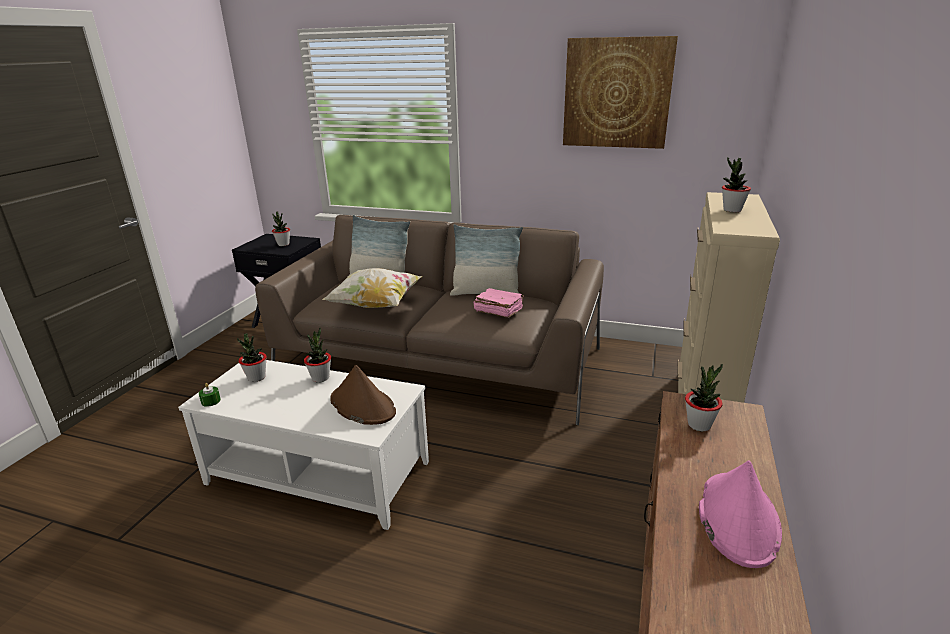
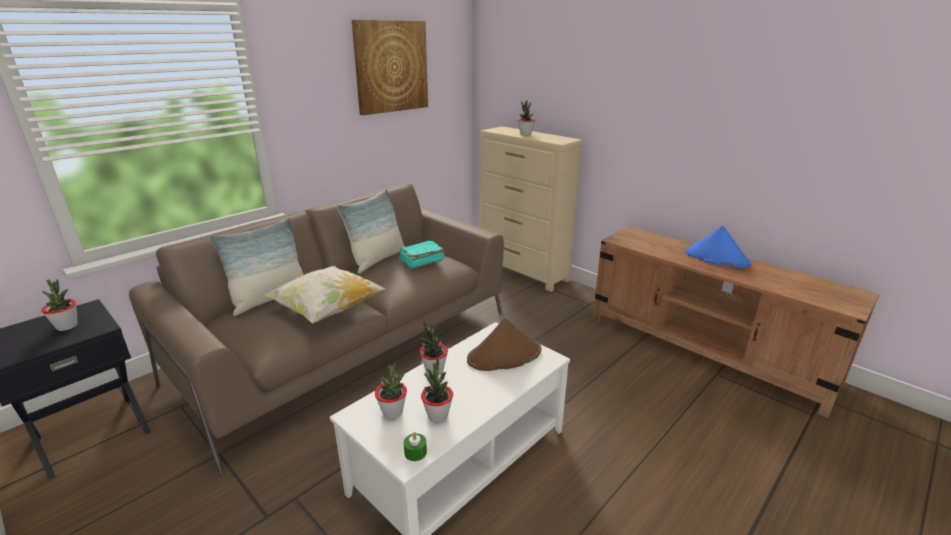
camera: 65 degrees left, 0 degrees up
(498, 310) = (421, 261): pink book -> turquoise book
(699, 425) = (640, 242): potted plant -> potted plant (437, 415)
(737, 518) = (716, 258): pink hat -> blue hat

